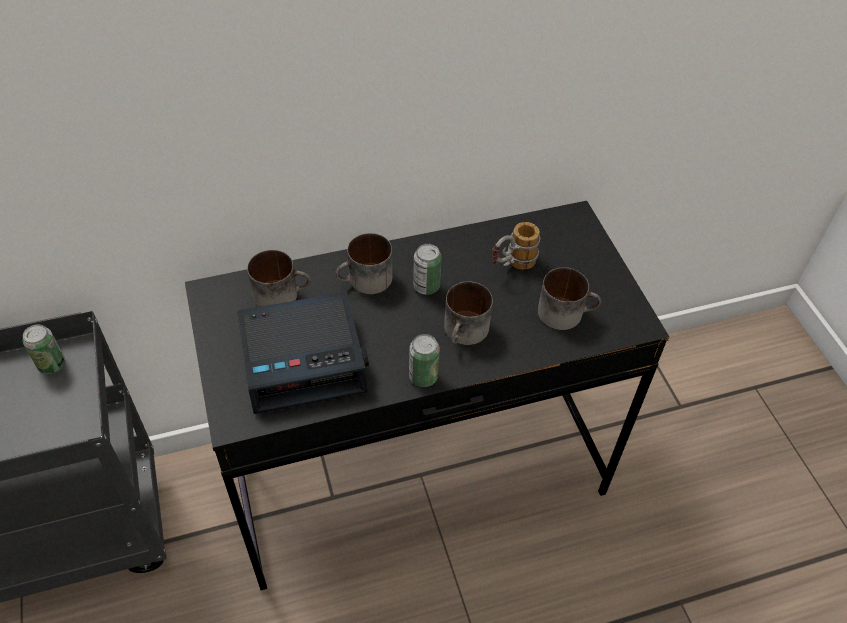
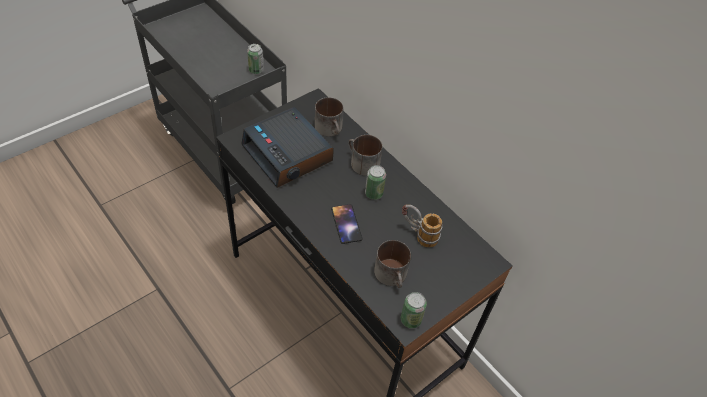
camera: 65 degrees right, 0 degrees up
(423, 377) = (301, 212): can -> can (410, 320)
(465, 332) = (346, 224): mug -> phone

